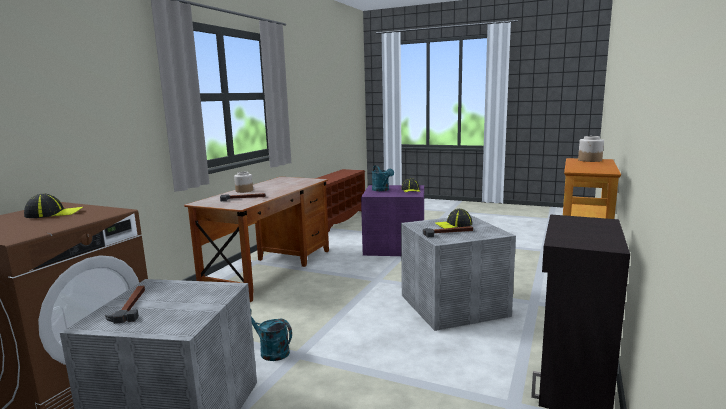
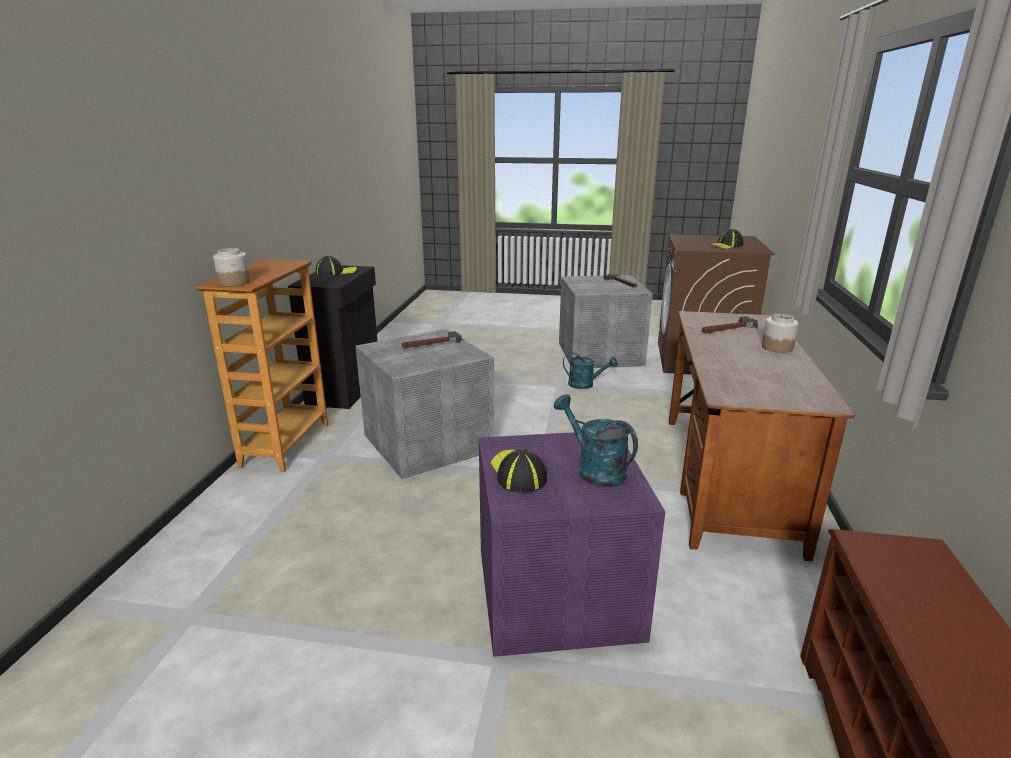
camera: 165 degrees right, 10 degrees up
(454, 225) = (423, 357): cap -> cap (336, 272)

